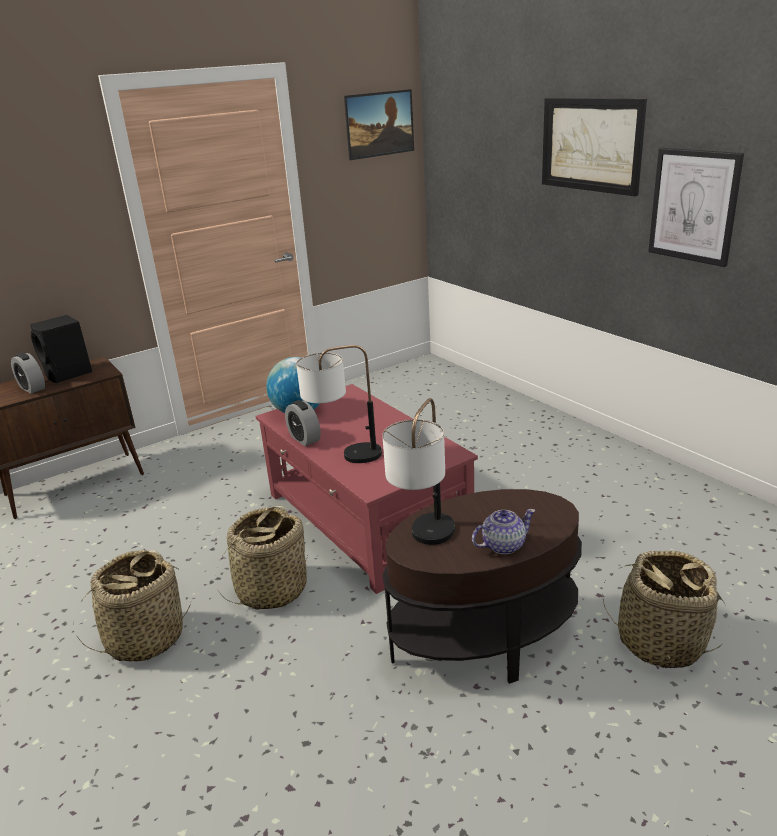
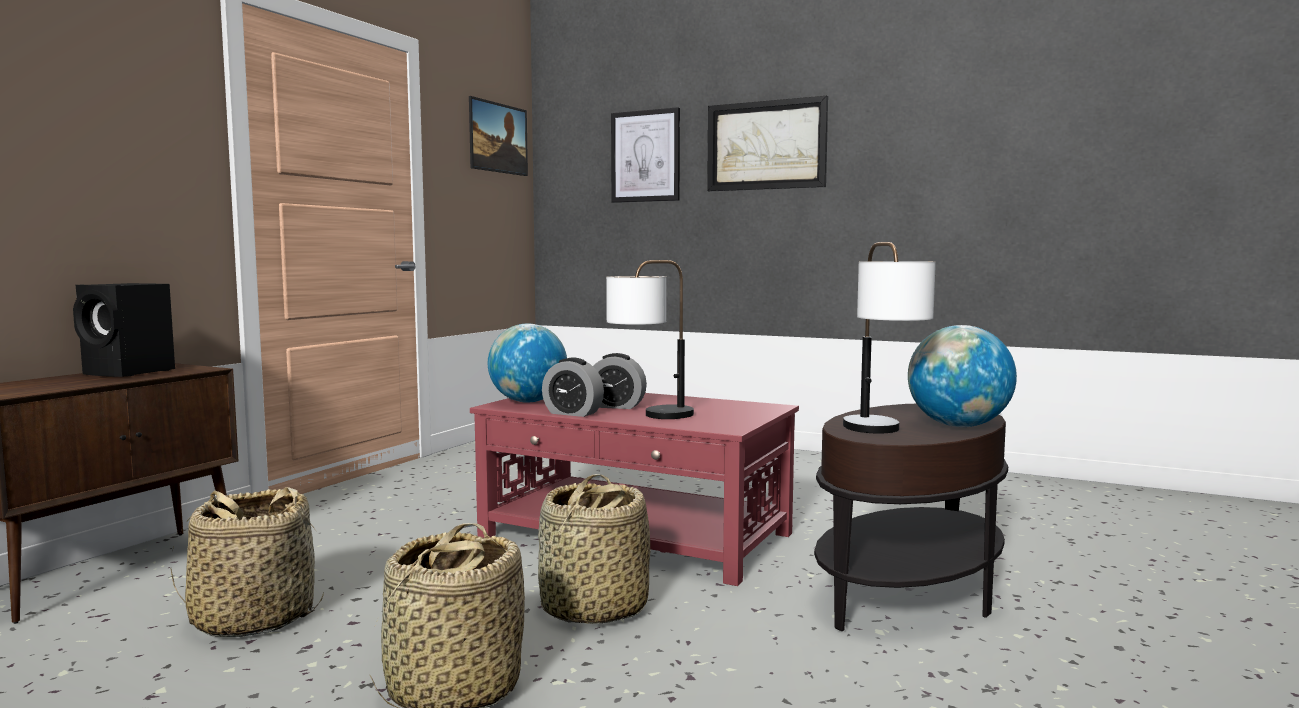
camera: 30 degrees left, 20 degrees down
(32, 388) = (78, 382): alarm clock -> alarm clock (616, 406)
(502, 545) = (958, 426): teapot -> globe
(660, 641) = (1068, 562): basket -> basket (253, 618)
(693, 206) = (889, 187): picture -> picture (645, 156)

